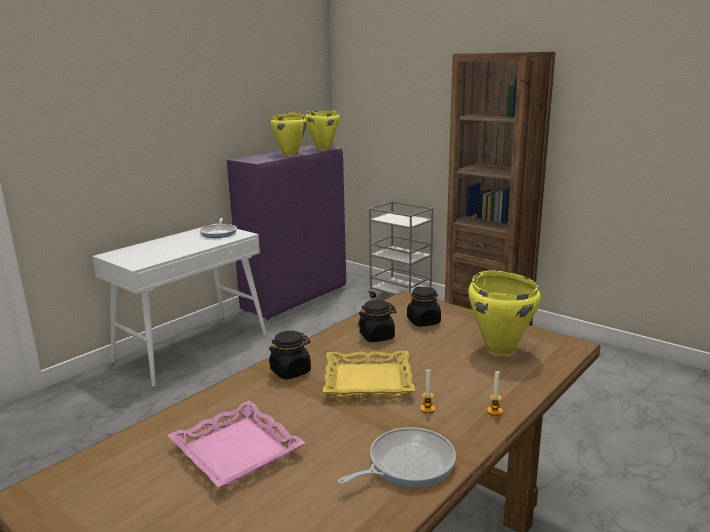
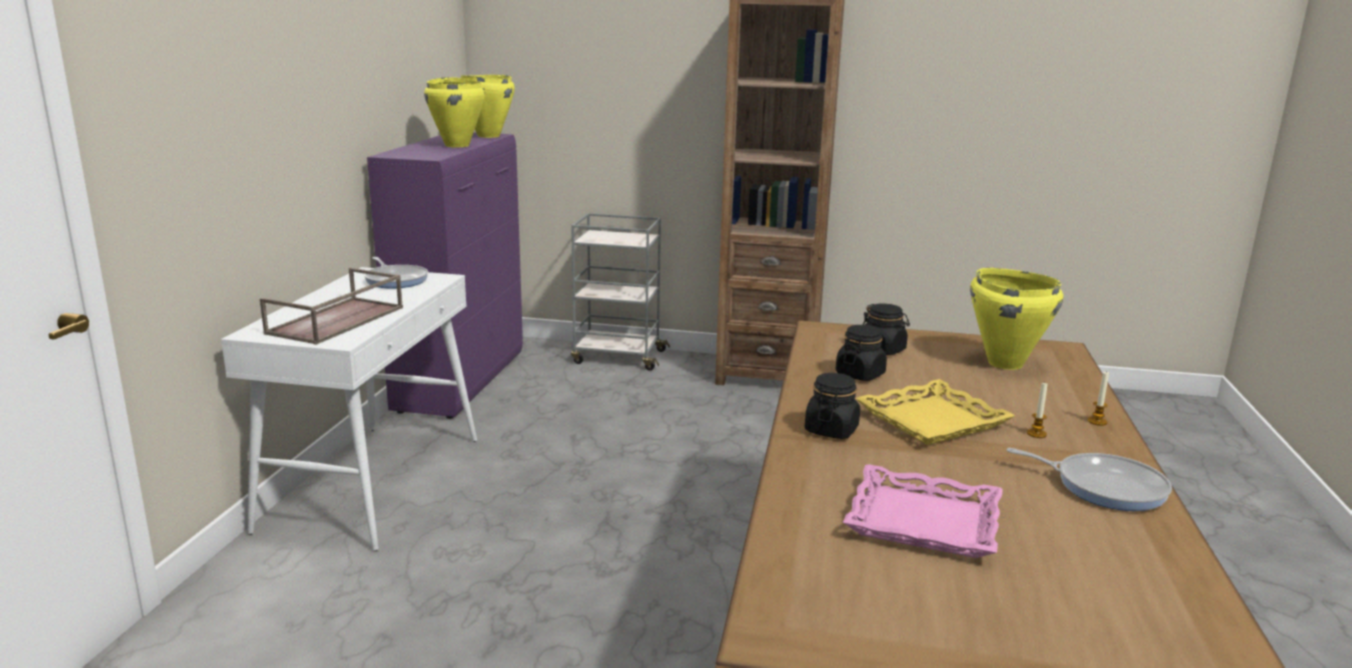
camera: 30 degrees left, 0 degrees up
(153, 253) = (336, 321): none -> brown tray
(407, 464) = (1104, 486): frying pan -> frying pan turned 90 degrees clockwise

